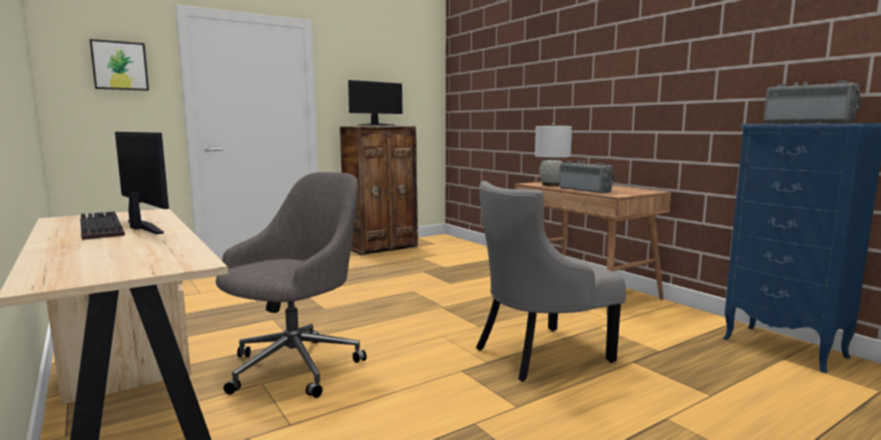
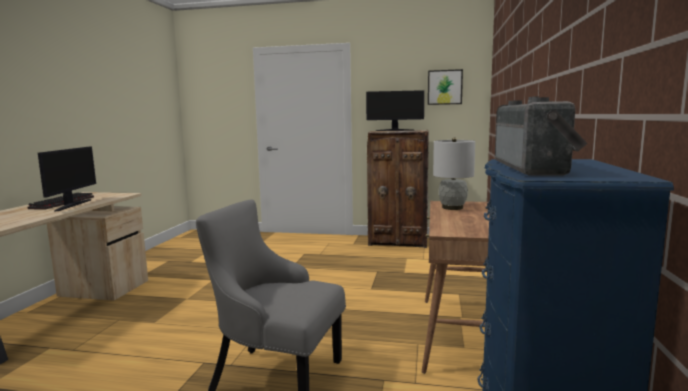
camera: 45 degrees right, 0 degrees up
(119, 66) = (221, 93): picture -> picture (444, 87)
(295, 366) = (151, 316): grey office chair -> none
(586, 190) = (449, 220): radio -> none

